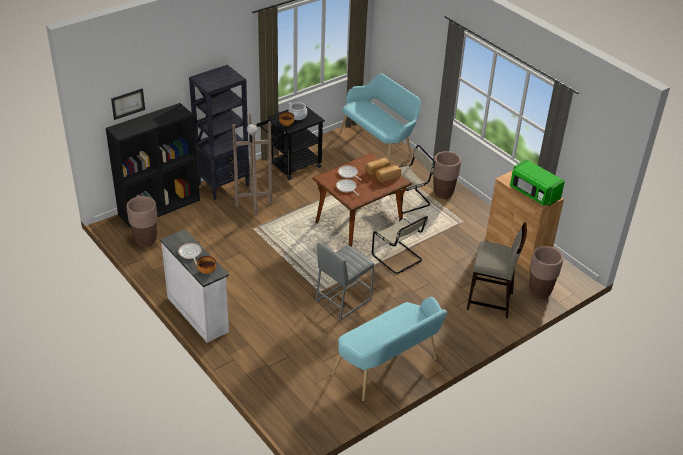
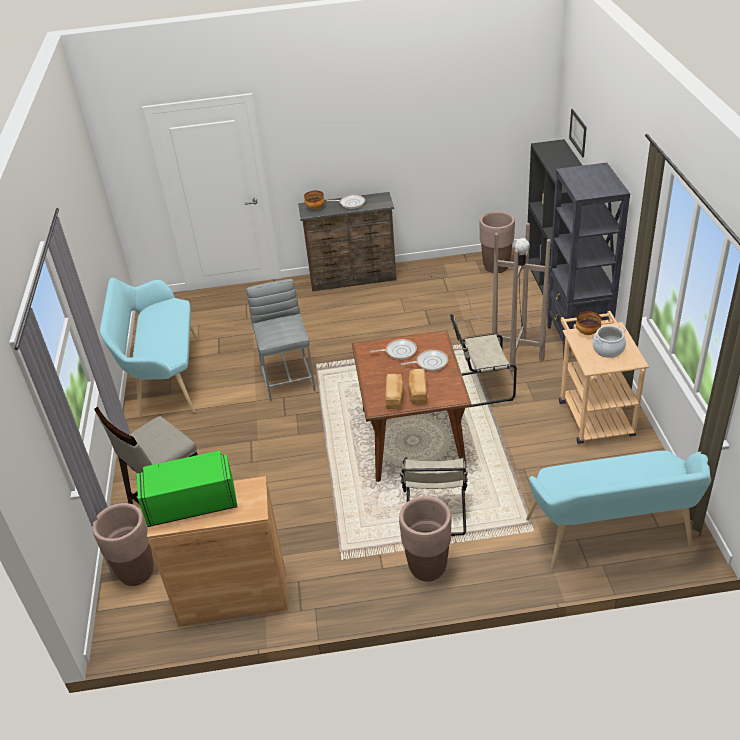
camera: 125 degrees right, 0 degrees up
(198, 313) = (353, 279): white dresser -> brown dresser
(291, 167) = (593, 413): black cart -> beige cart
(398, 258) = (318, 451): beige chair -> beige chair (479, 388)

